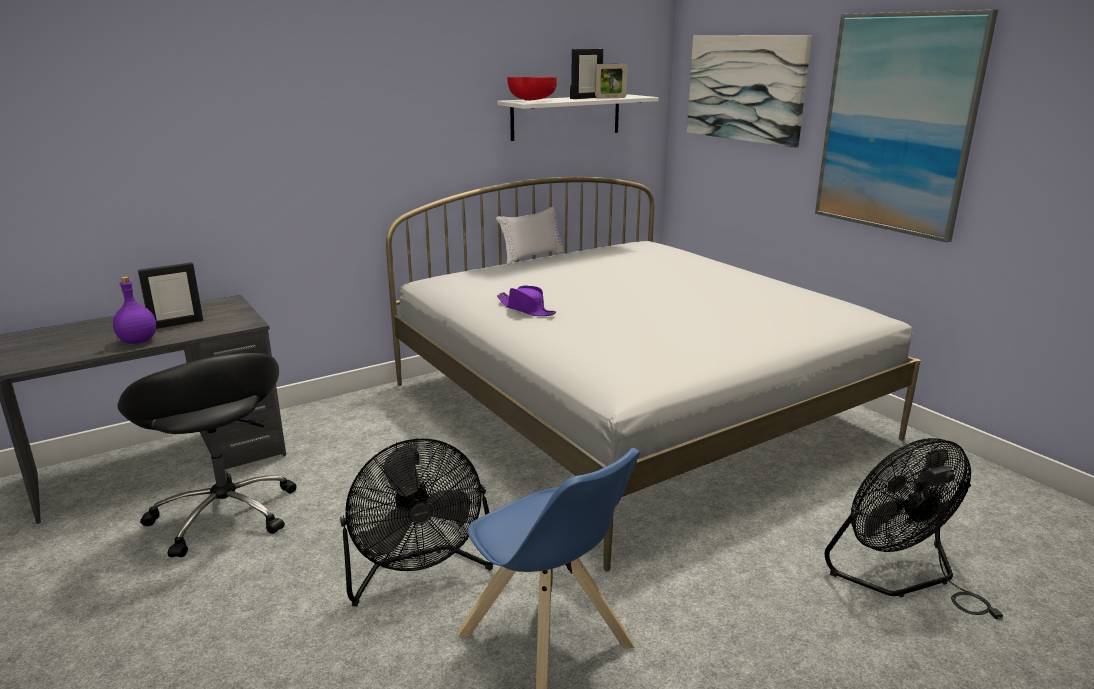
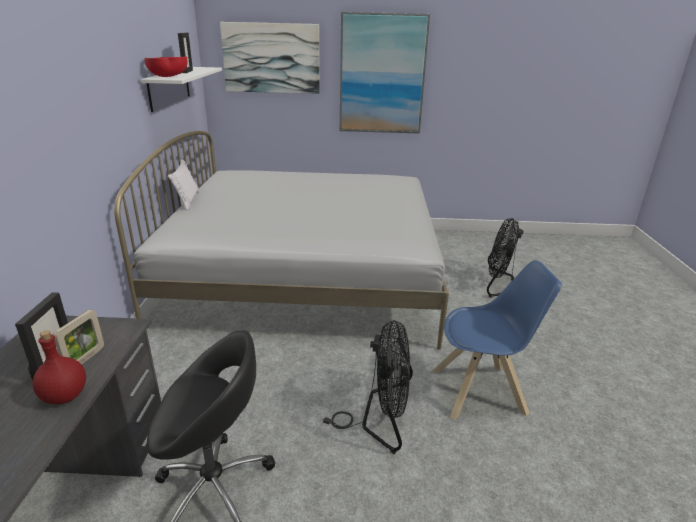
camera: 55 degrees left, 5 degrees up
(138, 341) = (65, 396): purple bottle -> red bottle
(526, 309) = (281, 230): purple hat -> none
(610, 98) = (202, 70): picture frame -> picture frame (85, 359)

